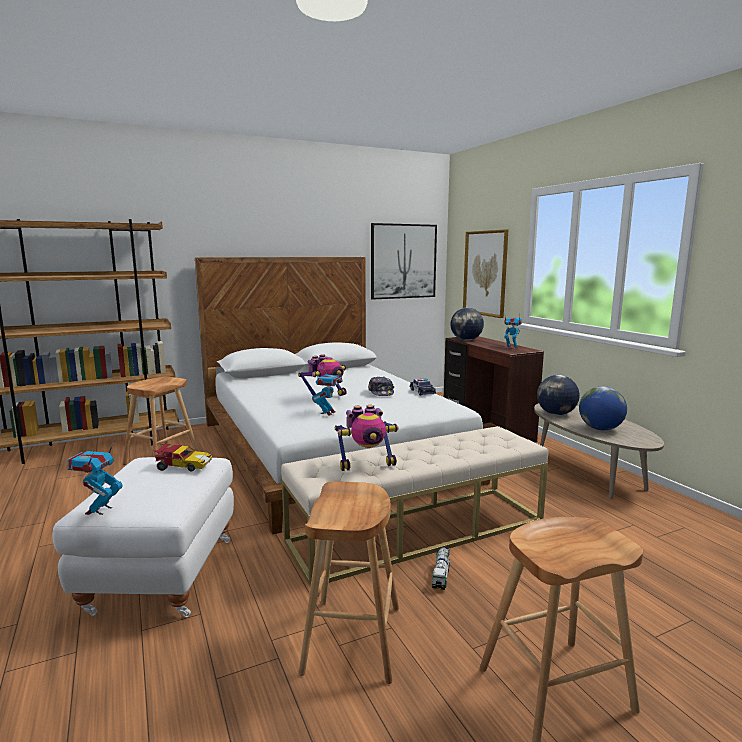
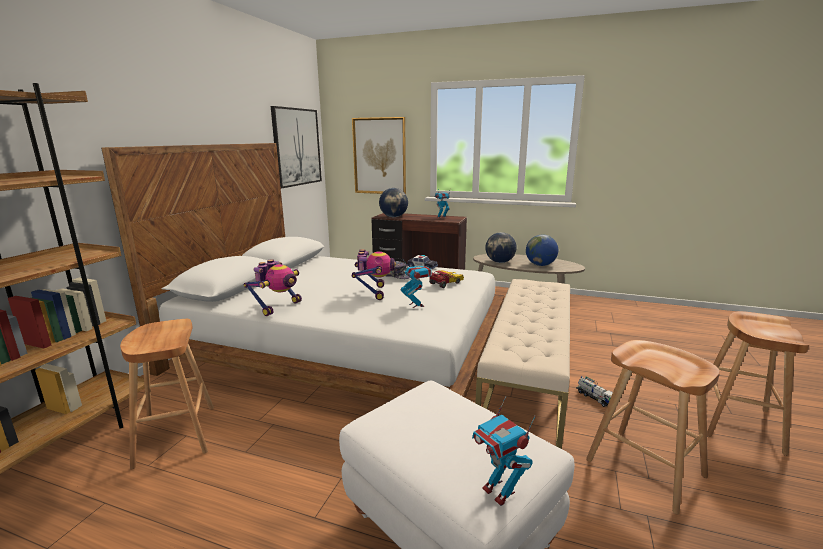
camera: 45 degrees left, 5 degrees up
(182, 466) = (434, 405): toy car -> toy car (445, 283)
(366, 464) = (533, 334): toy robot -> toy robot (278, 307)

